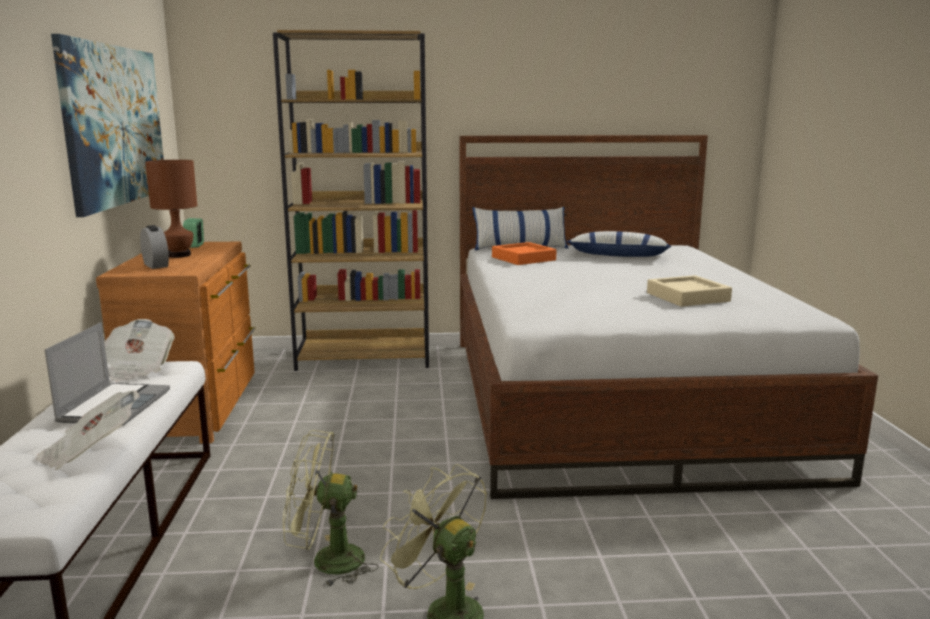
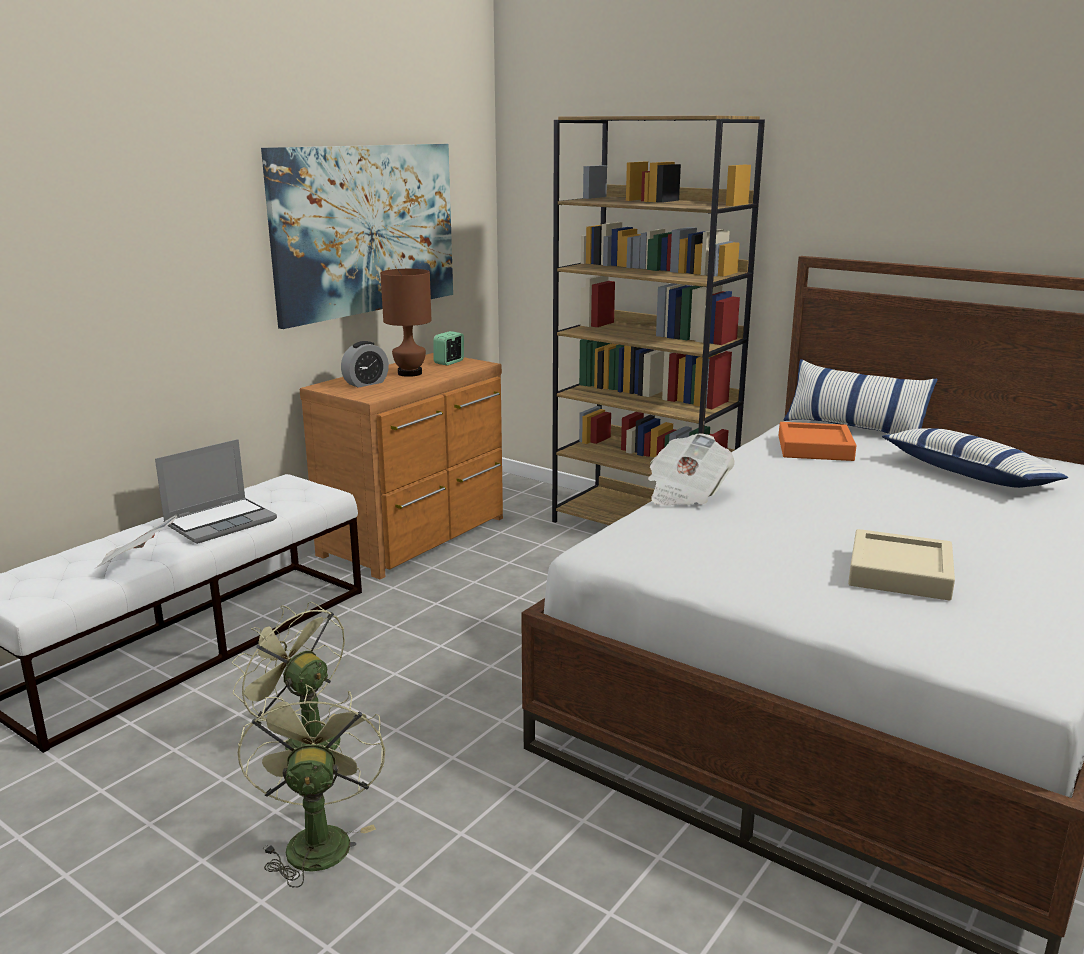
camera: 40 degrees right, 5 degrees up
(137, 368) = (295, 488): newspaper -> newspaper (685, 493)
(156, 265) = (366, 383): alarm clock -> alarm clock turned 45 degrees clockwise

